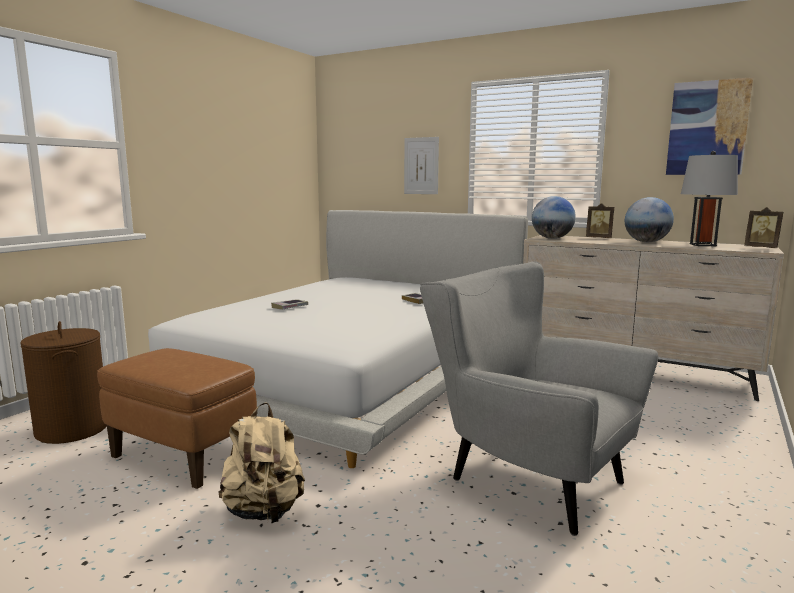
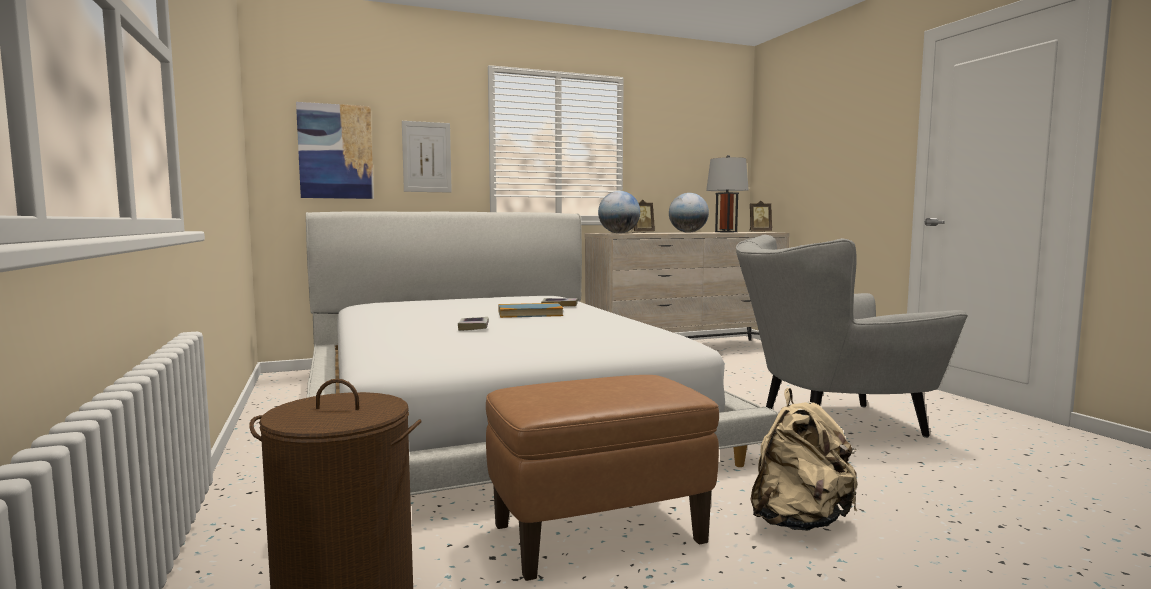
camera: 50 degrees left, 5 degrees down
(363, 304) = (530, 314): none -> book
(707, 128) = (696, 138): picture -> picture (336, 151)

